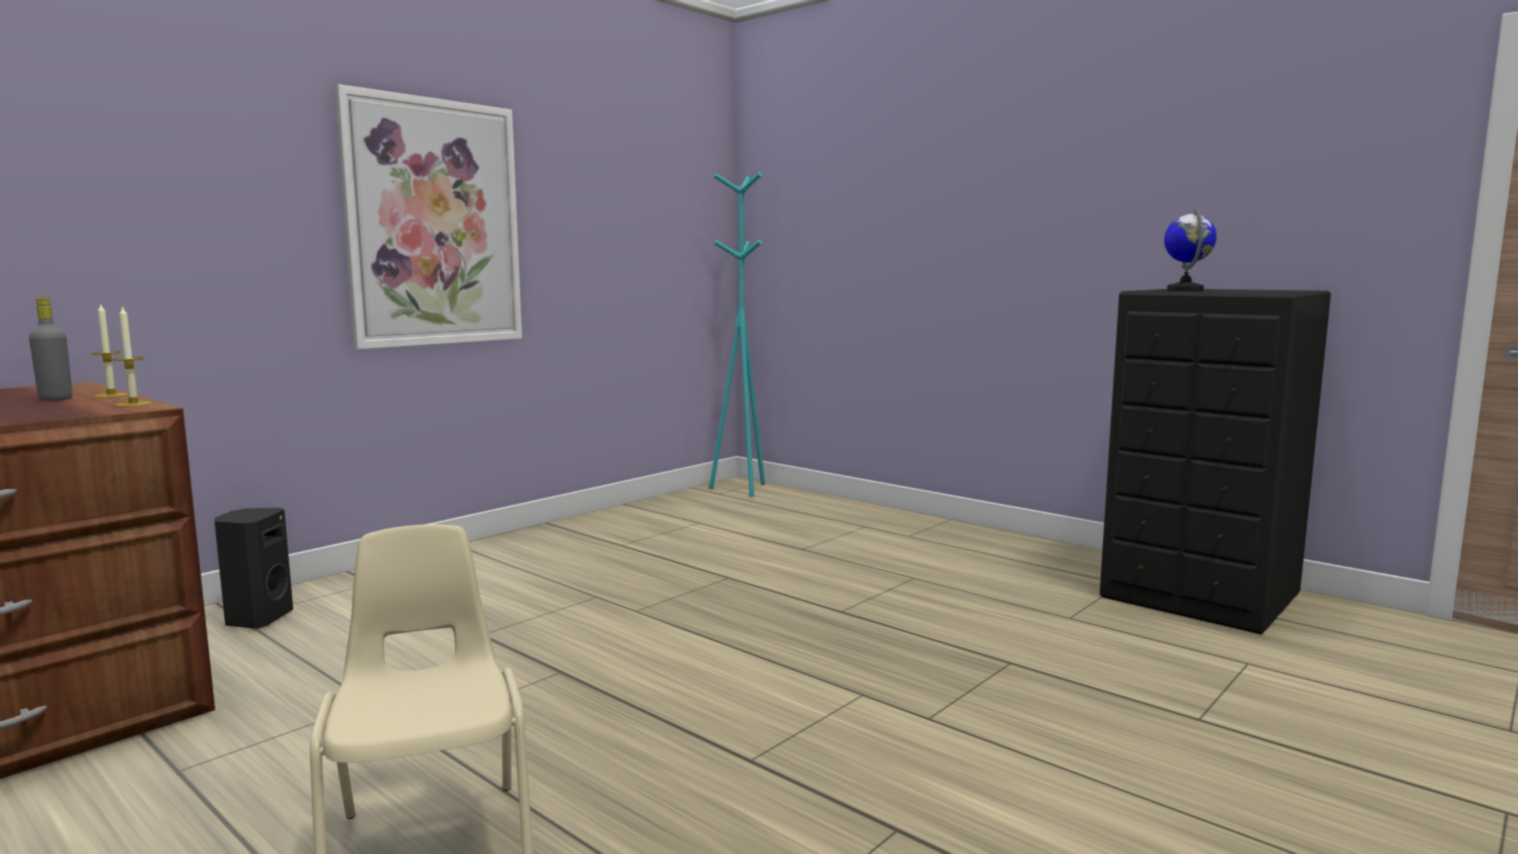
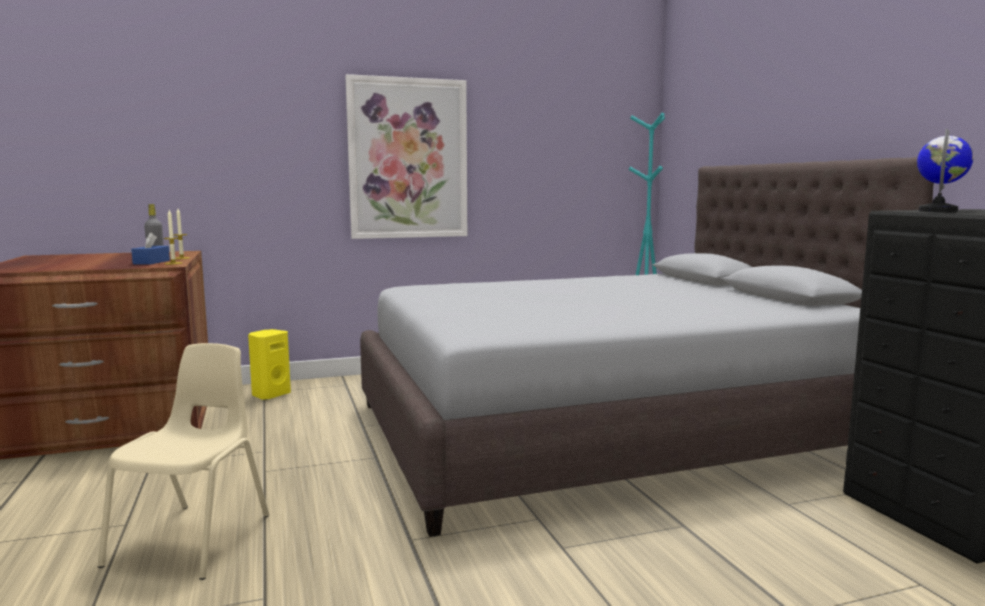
camera: 30 degrees right, 0 degrees up
(76, 406) = (151, 262): none -> blue tissue box
(257, 619) = (270, 394): black speaker -> yellow speaker
(806, 577) = (607, 429): none -> grey bed

